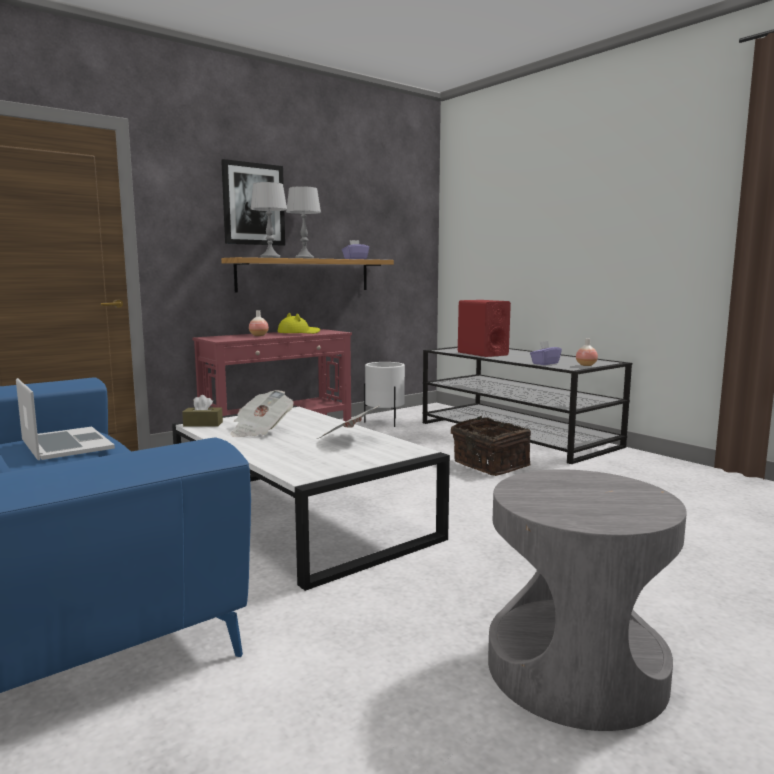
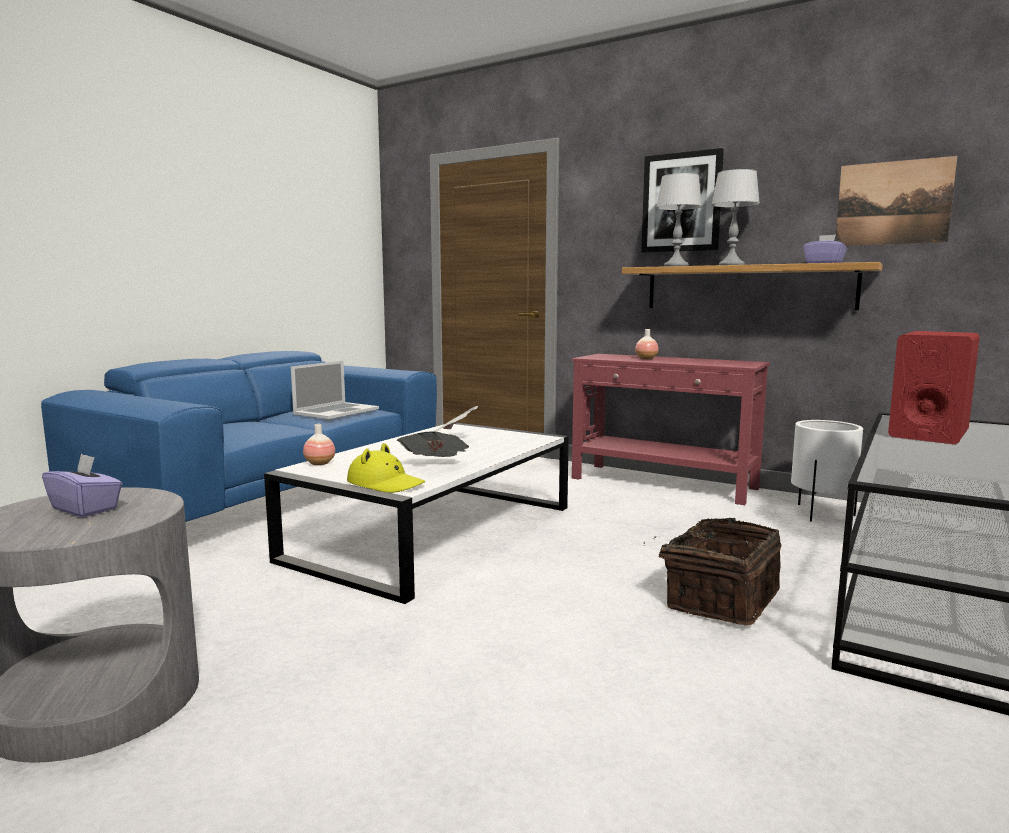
camera: 70 degrees right, 0 degrees up
(203, 424) = (455, 427): brown tissue box -> none
(298, 333) = (698, 361): yellow hat -> yellow hat (385, 484)
(376, 222) = (893, 203): none -> picture
(545, 363) = (898, 464): purple tissue box -> purple tissue box (86, 509)
(586, 365) = (954, 487): vase -> vase (319, 463)

